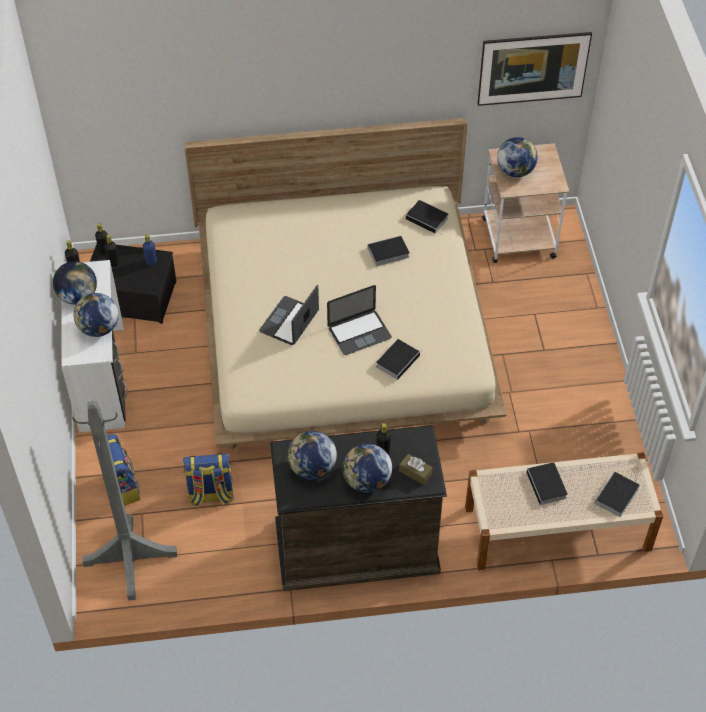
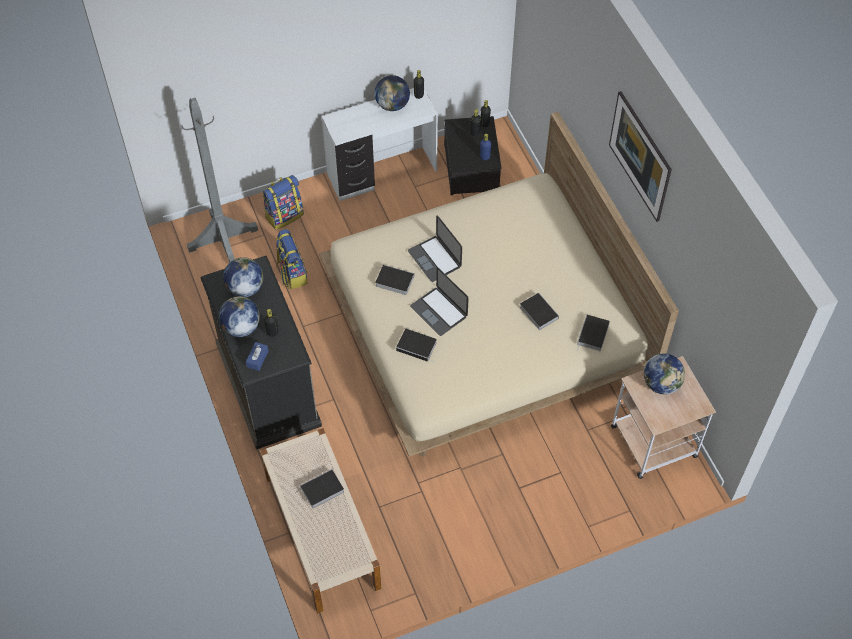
camera: 75 degrees right, 5 degrees up
(99, 329) = (364, 127): globe -> none
(289, 321) = (434, 259): laptop -> laptop turned 135 degrees counterclockwise
(415, 472) = (257, 359): brown tissue box -> blue tissue box
(531, 84) = (720, 342): picture -> picture (637, 169)
(616, 497) = (323, 548): book -> book (393, 281)

